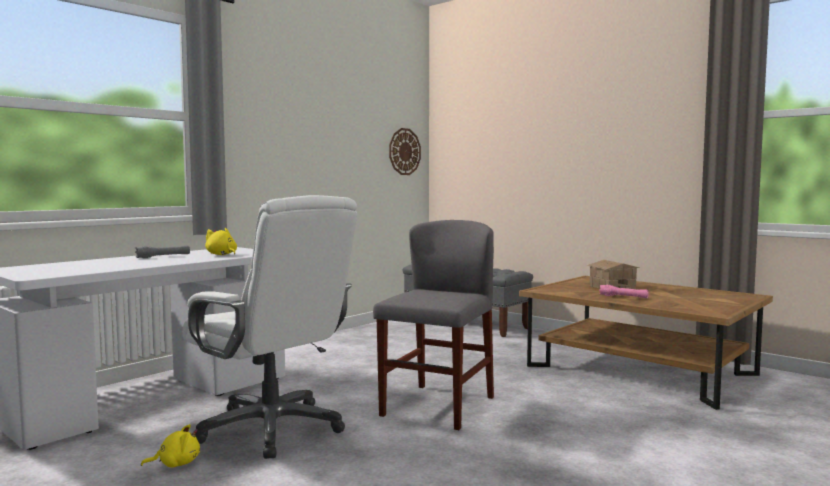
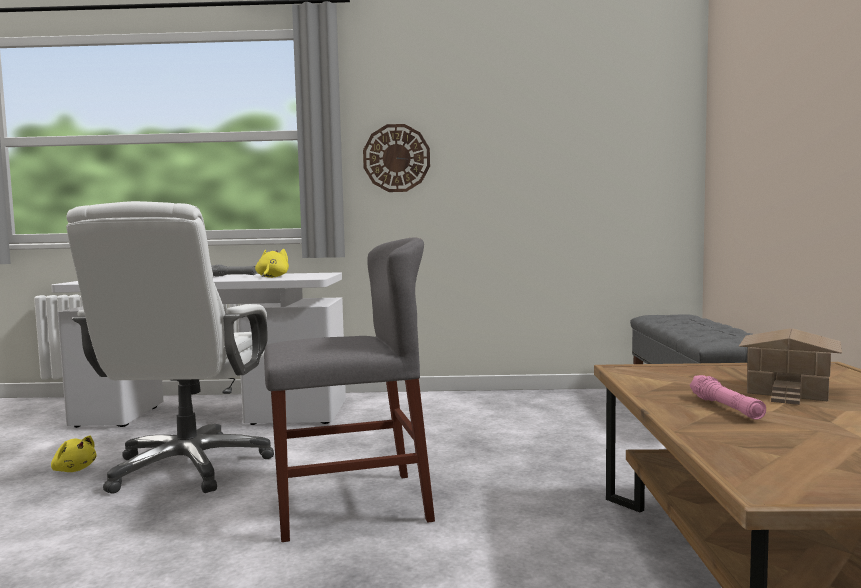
camera: 50 degrees right, 0 degrees up
(404, 151) = (647, 151): wall clock -> wall clock (396, 158)

